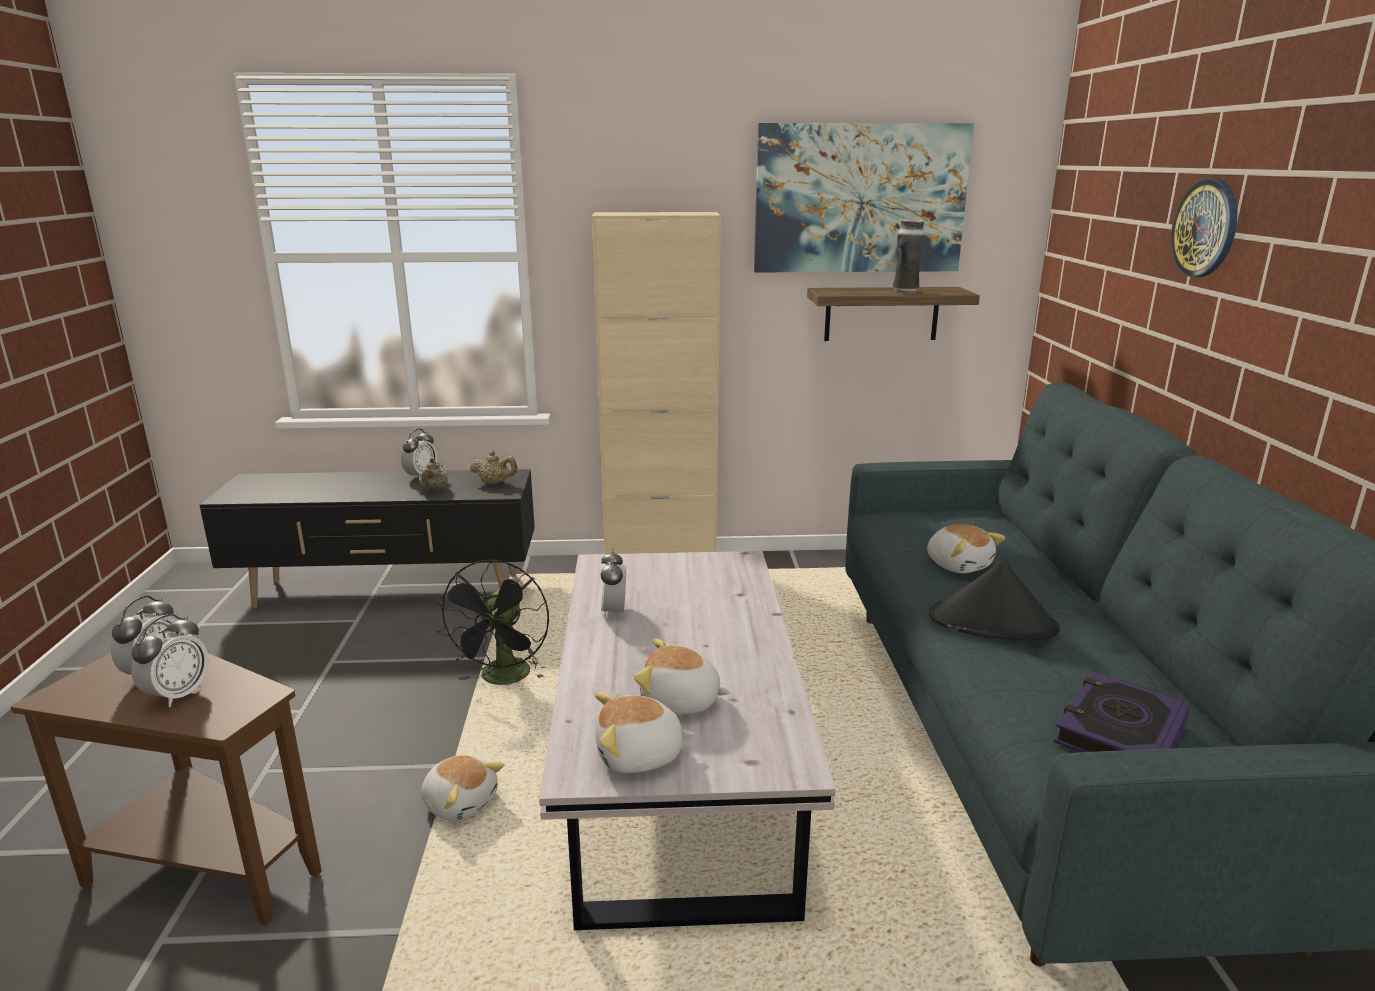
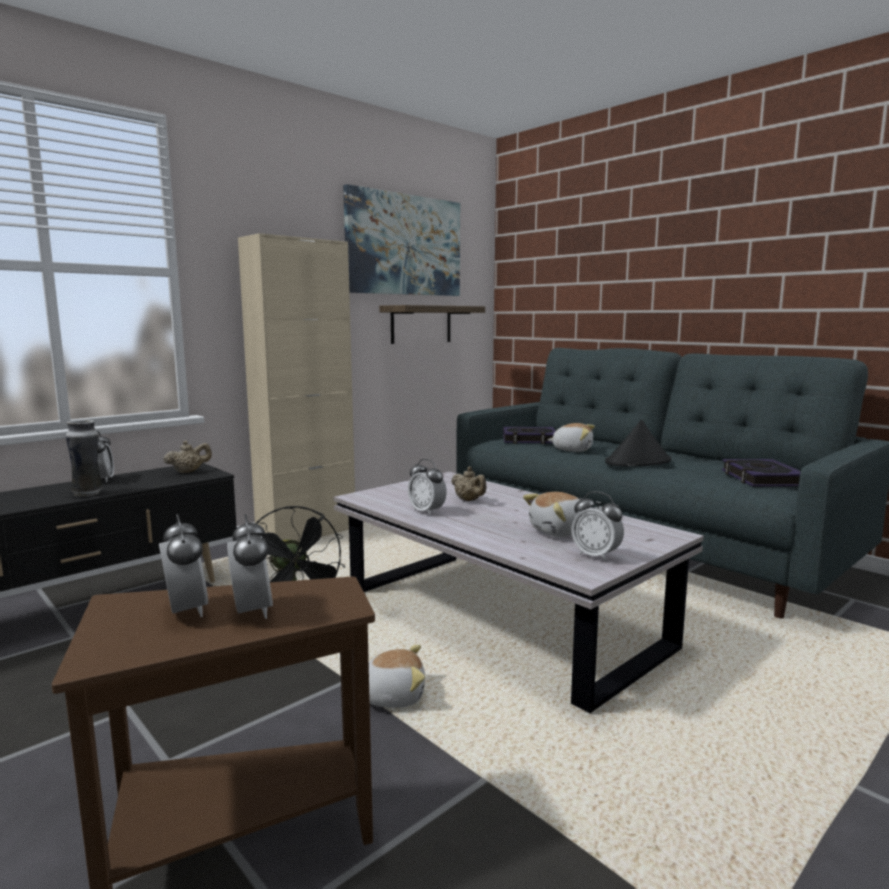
camera: 40 degrees left, 10 degrees down
(434, 491) = (140, 484): beige teapot -> beige teapot (469, 500)
(639, 755) = (596, 556): plush toy -> alarm clock
(906, 292) = (444, 305): vase -> vase (88, 493)
(937, 526) = (529, 440): none -> book
(1205, 228) = (636, 247): wall clock -> none

